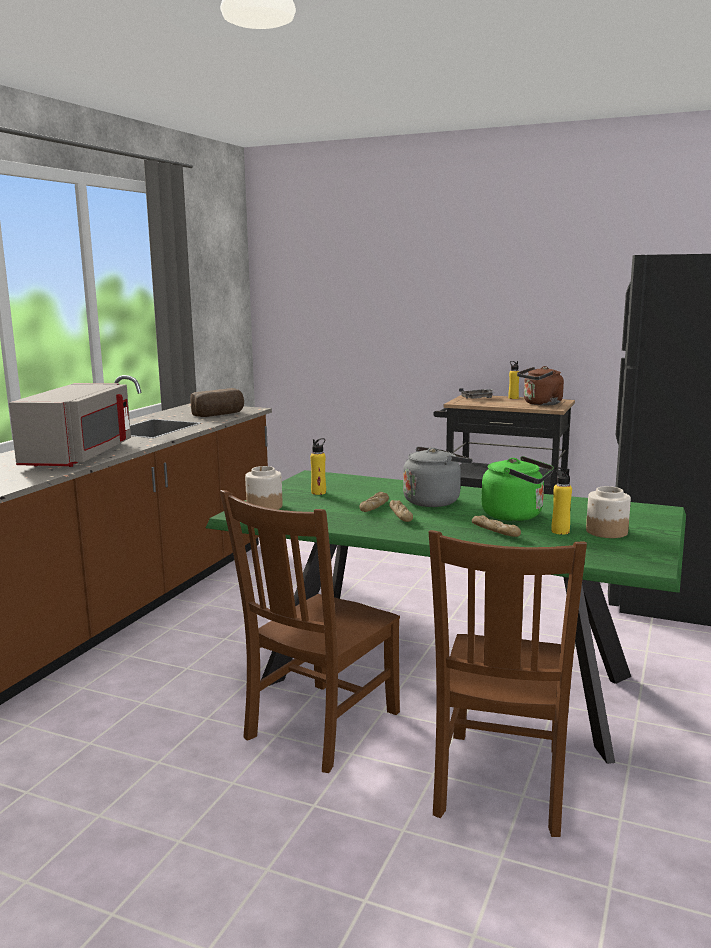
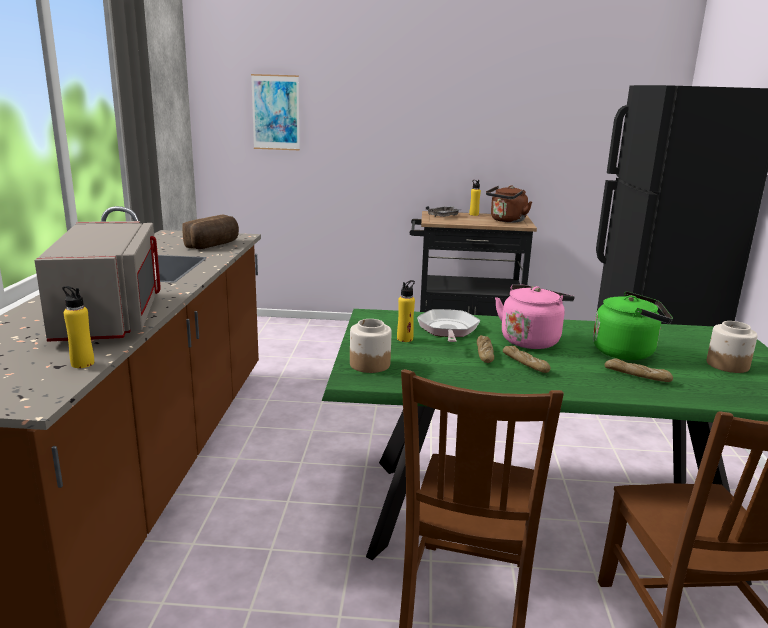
camera: 20 degrees left, 5 degrees up
(324, 297) = (276, 112): none -> picture
(366, 489) = (448, 330): none -> frying pan
(434, 501) = (531, 340): grey kettle -> pink kettle
(560, 531) = (690, 369): yellow bottle -> yellow bottle (82, 363)

